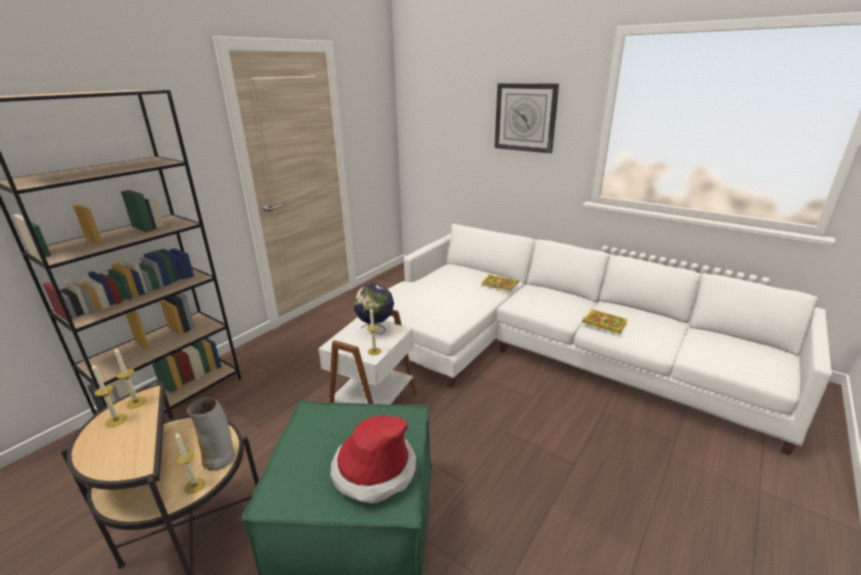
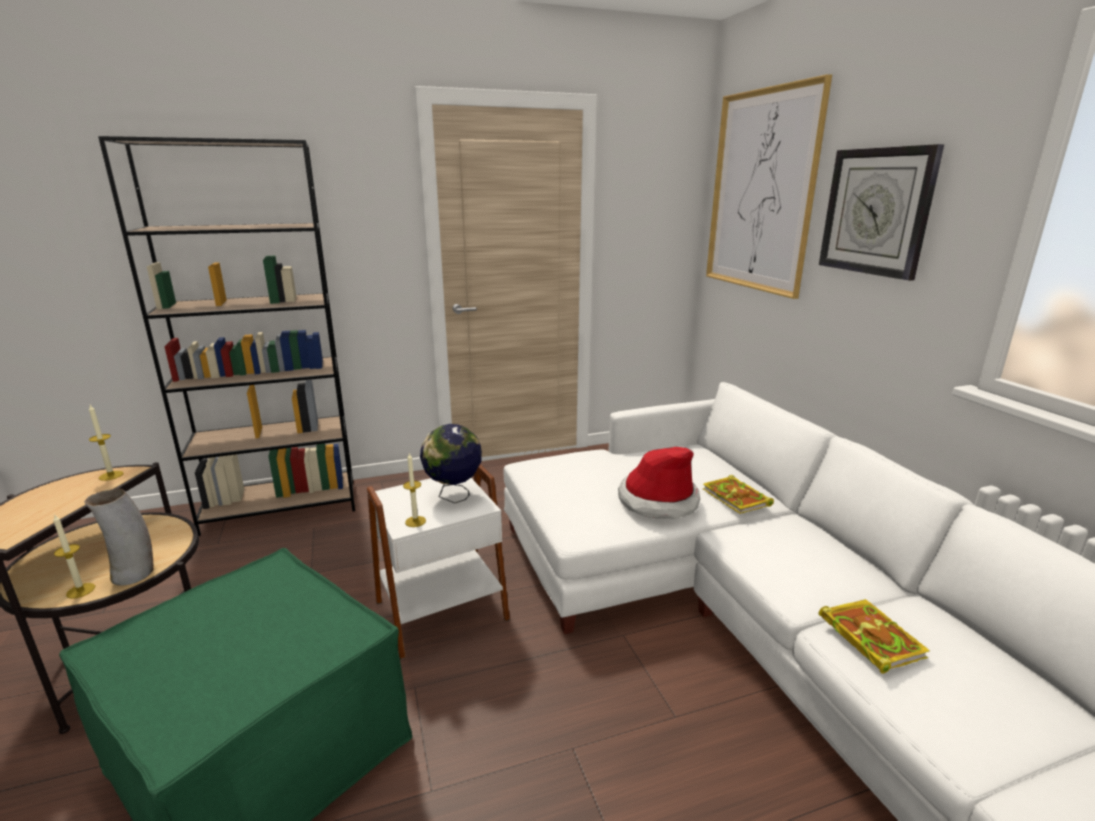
camera: 35 degrees right, 5 degrees down
(116, 420) = (74, 486): candle -> none
(374, 470) = (218, 676): hat -> hat (658, 501)
(444, 105) = (761, 192): none -> picture

